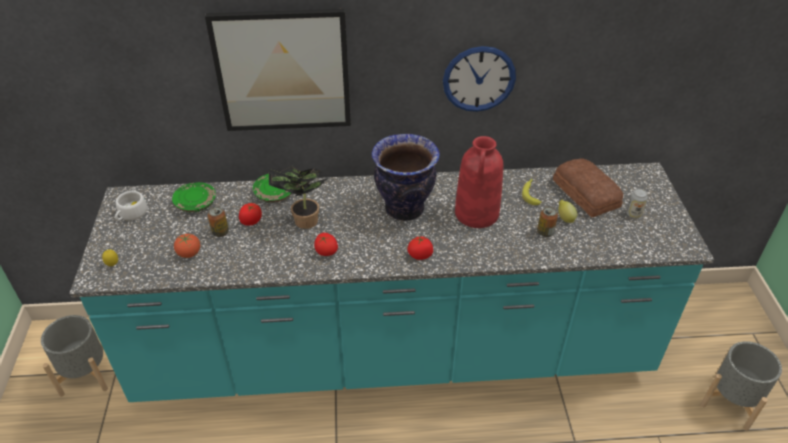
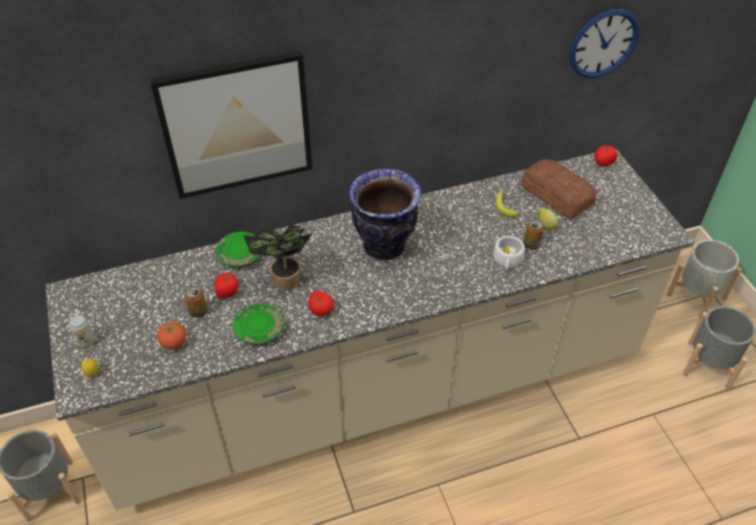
camera: 15 degrees left, 5 degrees up
(131, 214) = (88, 311): white cup -> white cup (507, 261)
(196, 203) = (157, 283): green plate -> green plate (259, 330)
(394, 353) = (378, 390): turquoise counter -> beige counter
(420, 255) = (418, 294): tomato -> tomato (603, 163)
(477, 214) = (459, 238): red vase -> none
(479, 79) = (440, 98): wall clock -> wall clock (603, 43)
(633, 214) = (608, 208): can -> can (86, 341)
(735, 334) = (696, 297): none -> grey planter

